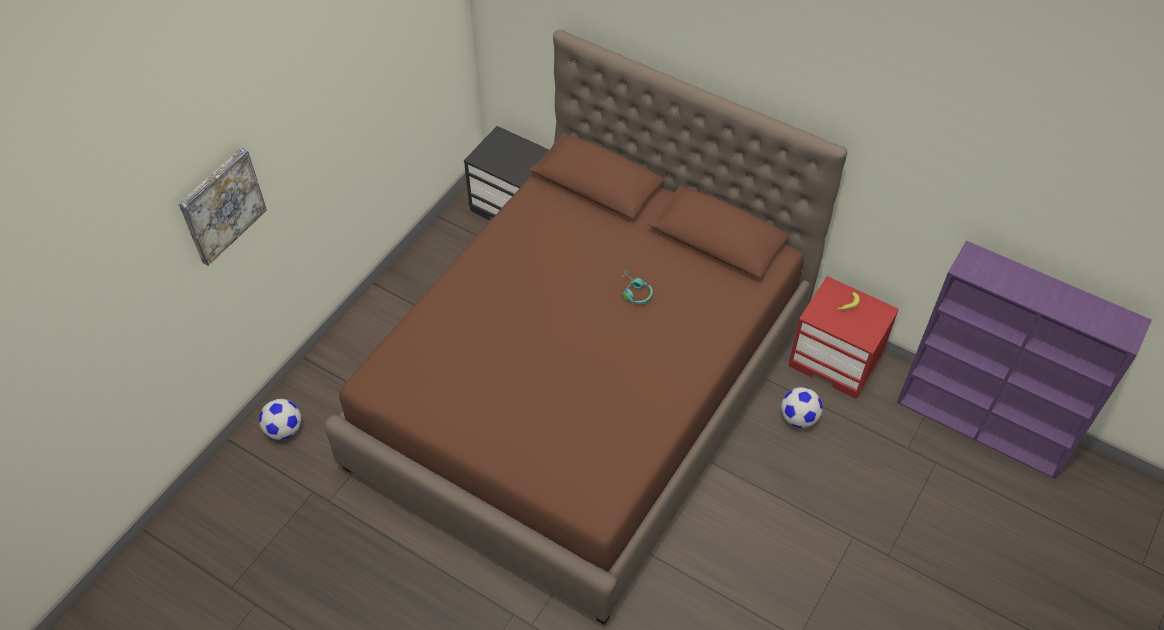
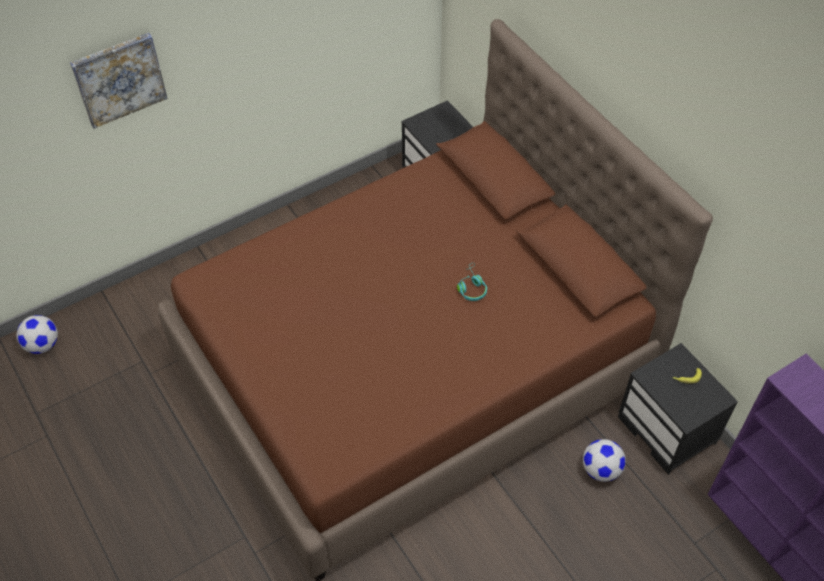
camera: 25 degrees right, 0 degrees up
(284, 429) = (148, 300): football -> football (42, 345)
(836, 360) = (668, 430): red nightstand -> black nightstand

